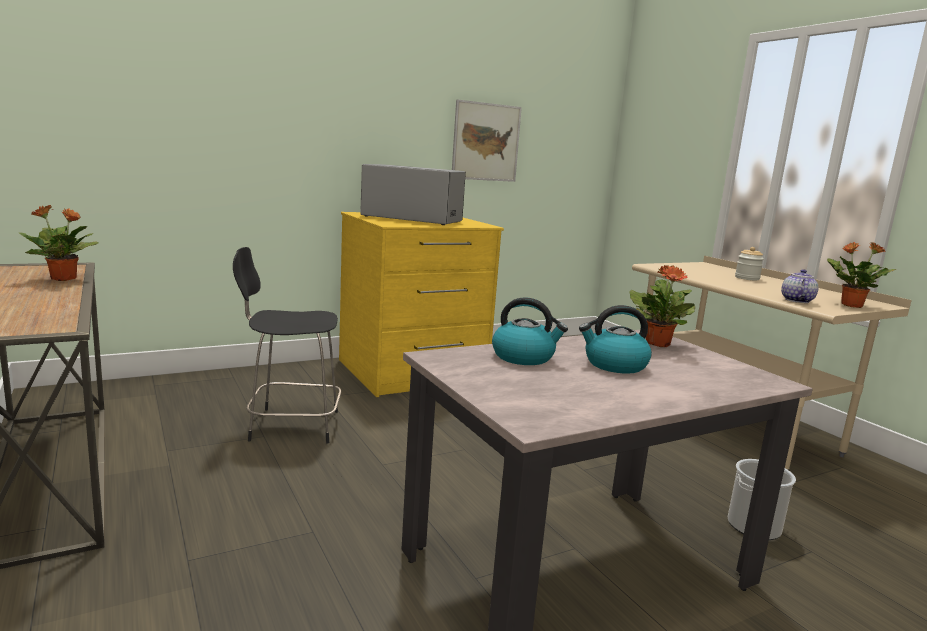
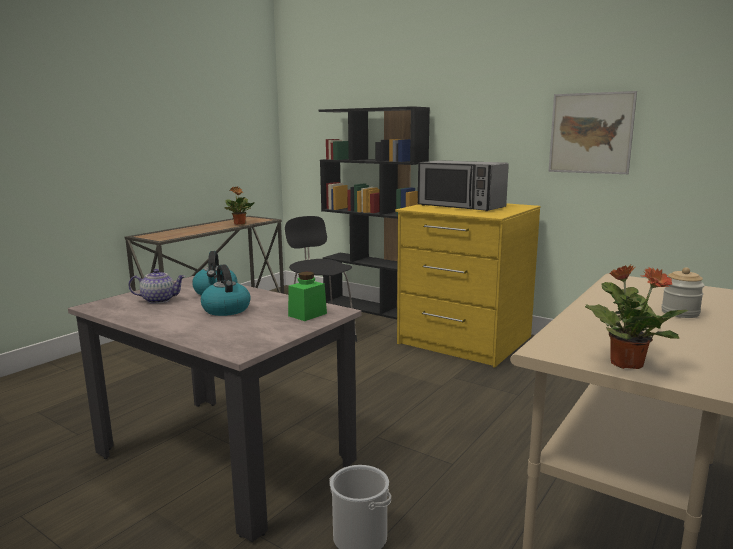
camera: 65 degrees right, 0 degrees up
(246, 374) = (374, 308): none -> black bookcase
(411, 219) = (460, 206): microwave -> microwave turned 135 degrees clockwise
(658, 343) = (307, 314): potted plant -> green jar
(796, 300) = (570, 336): teapot -> teapot (159, 300)

